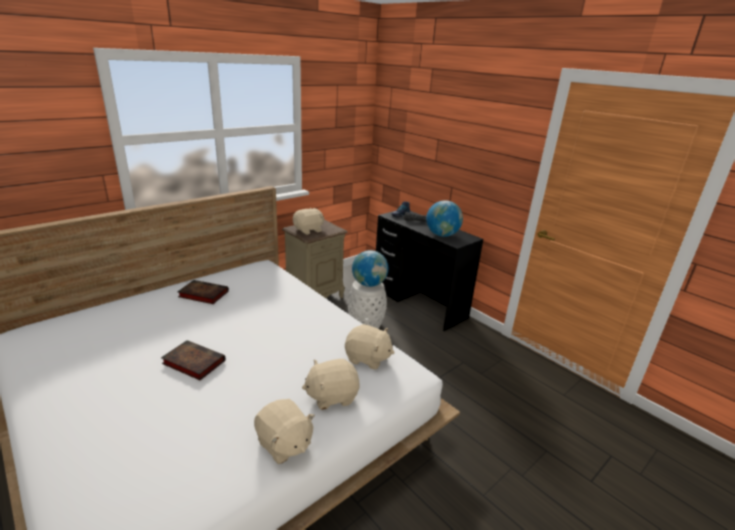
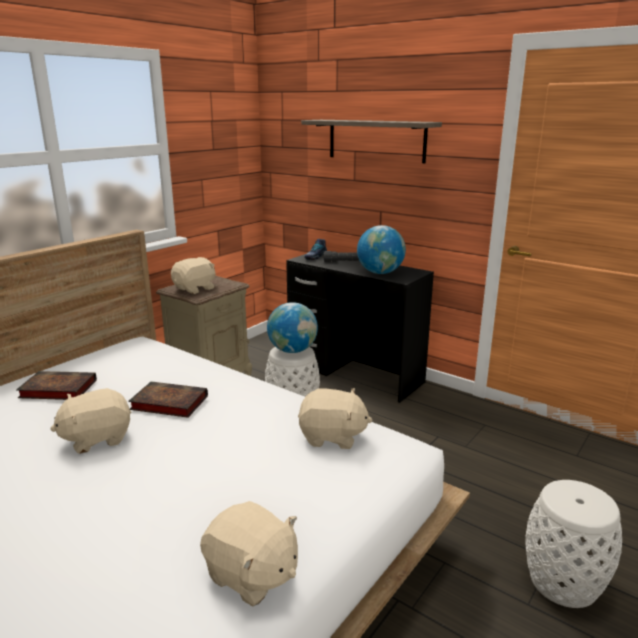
camera: 10 degrees left, 5 degrees down
(192, 362) = (66, 483): book -> book (167, 403)
(332, 396) = (300, 494): beige plush toy -> beige plush toy (97, 438)
(453, 134) = (376, 140): none -> shelf
(515, 486) = (563, 582): none -> white stool

